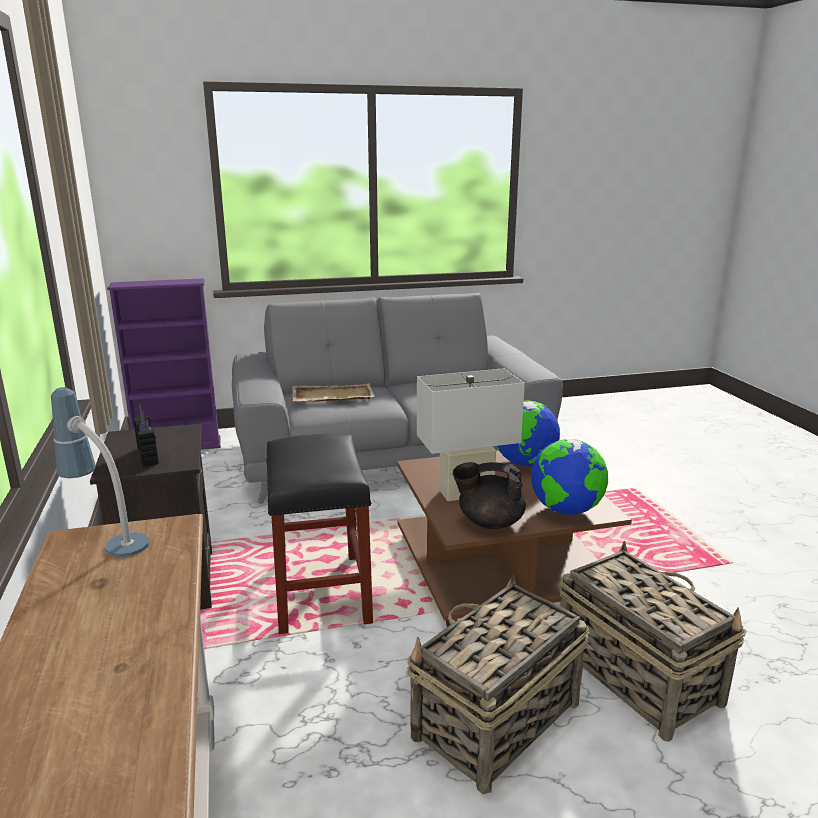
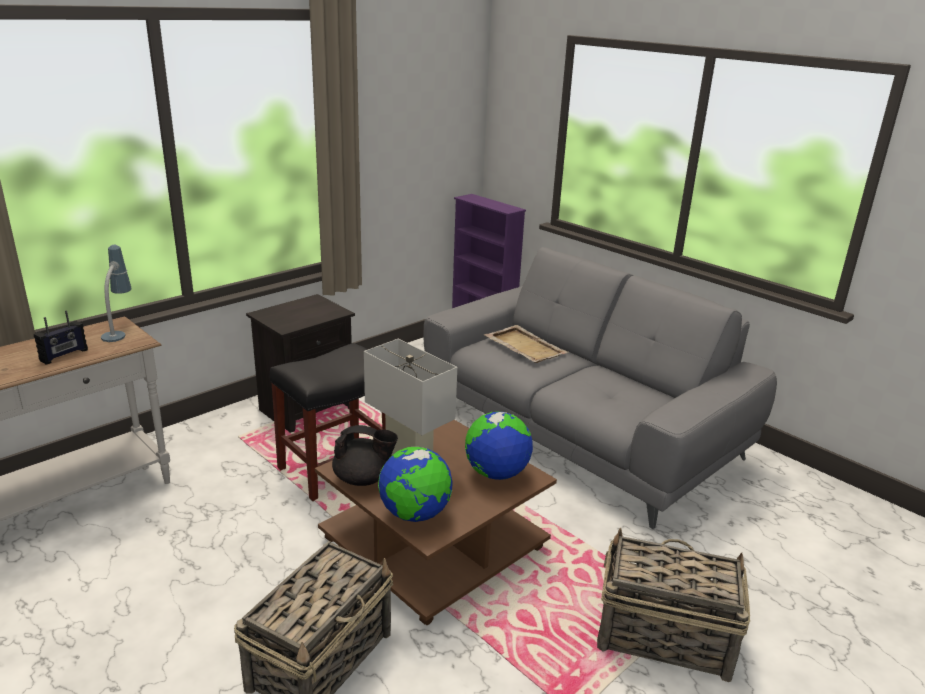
camera: 60 degrees right, 5 degrees up
(149, 456) = (289, 315): radio -> radio (64, 355)
(489, 522) = (363, 479): black teapot -> black teapot turned 120 degrees clockwise
(495, 721) = (232, 589): basket -> basket (662, 636)

